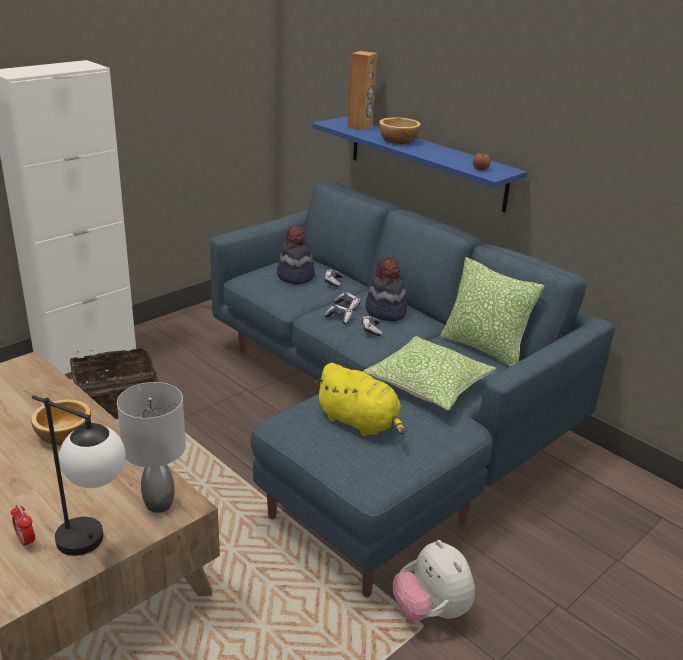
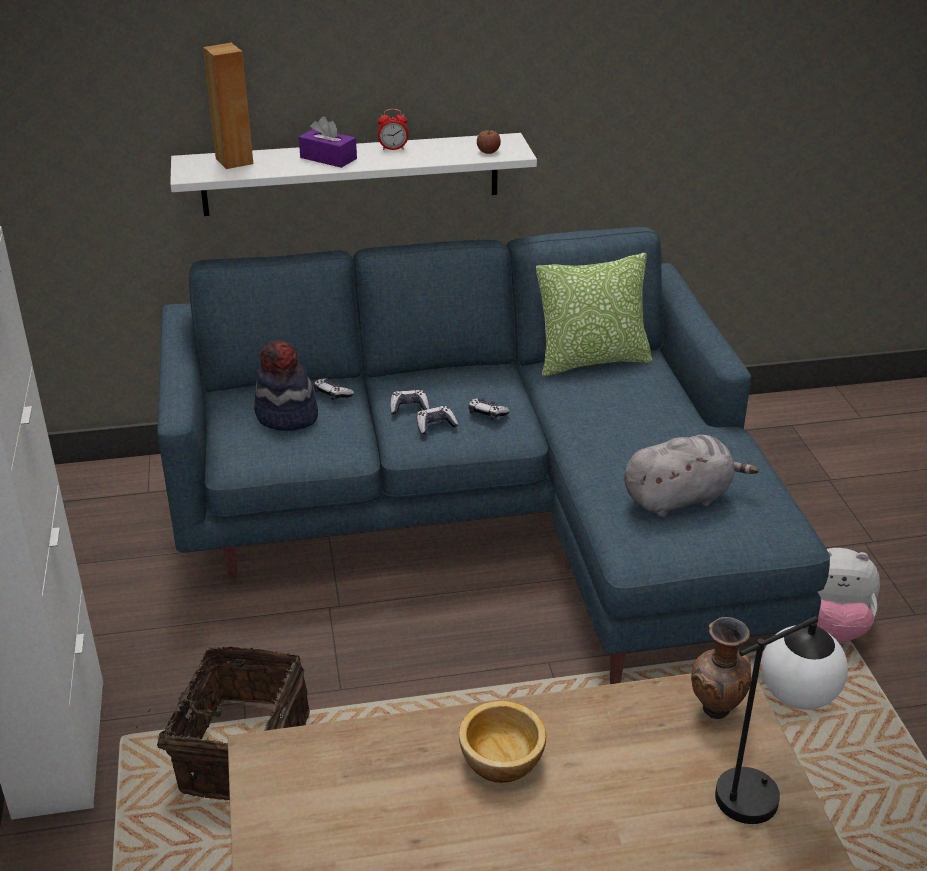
camera: 55 degrees left, 5 degrees up
(26, 541) = (724, 851): alarm clock -> alarm clock (393, 148)
(158, 504) = (716, 711): grey table lamp -> brown vase
(360, 423) = (680, 498): yellow plush toy -> grey plush toy
(385, 312) = (453, 387): hat -> none
(399, 141) = (328, 158): bowl -> purple tissue box
(426, 162) = (351, 174): blue shelf -> white shelf
(429, 385) = (640, 425): pillow -> none

